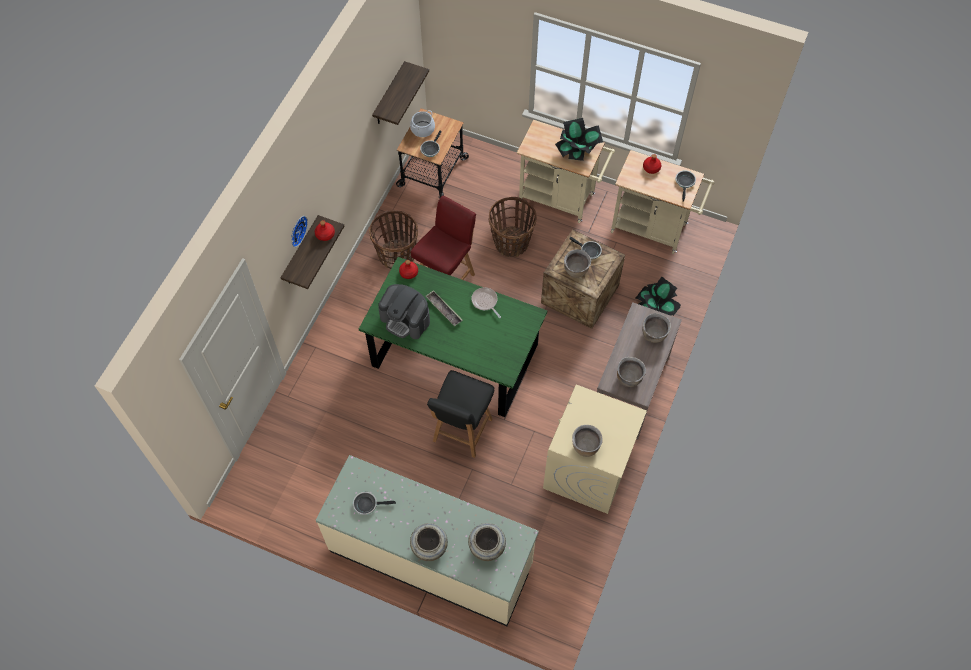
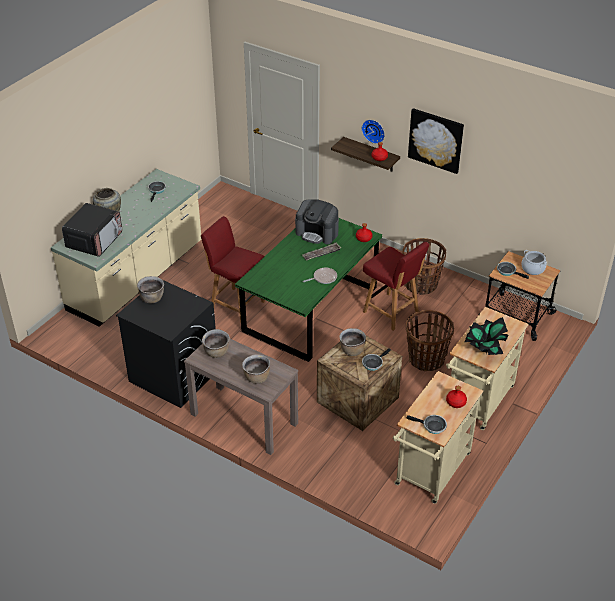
camera: 100 degrees right, 20 degrees down
(333, 159) = (436, 140): none -> picture
(389, 95) = (530, 200): shelf -> none
(405, 319) = (317, 233): coffee machine -> coffee machine turned 105 degrees counterclockwise
(461, 431) = (236, 304): black chair -> red chair
(486, 549) = (94, 240): beige vase -> microwave
(587, 470) = (173, 375): beige washing machine -> black washing machine
(656, 308) = (329, 456): potted plant -> none

